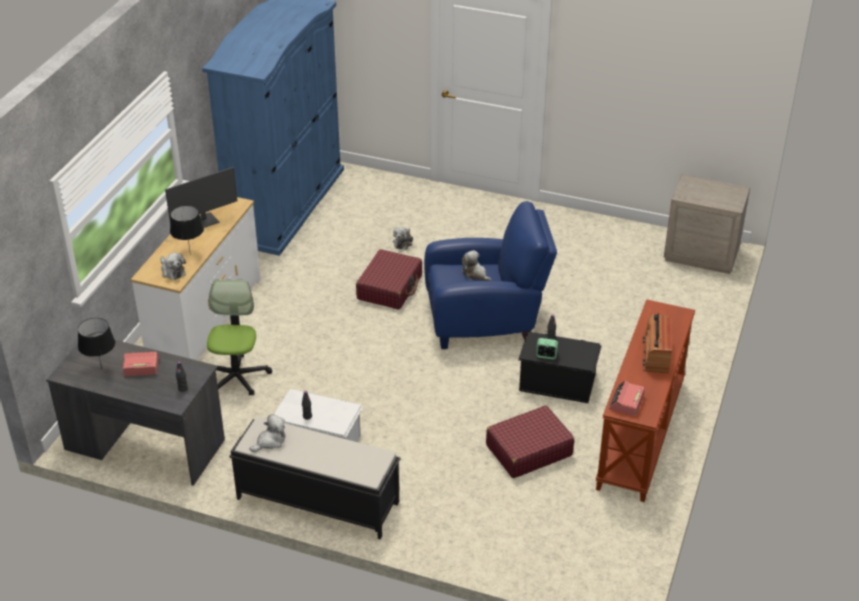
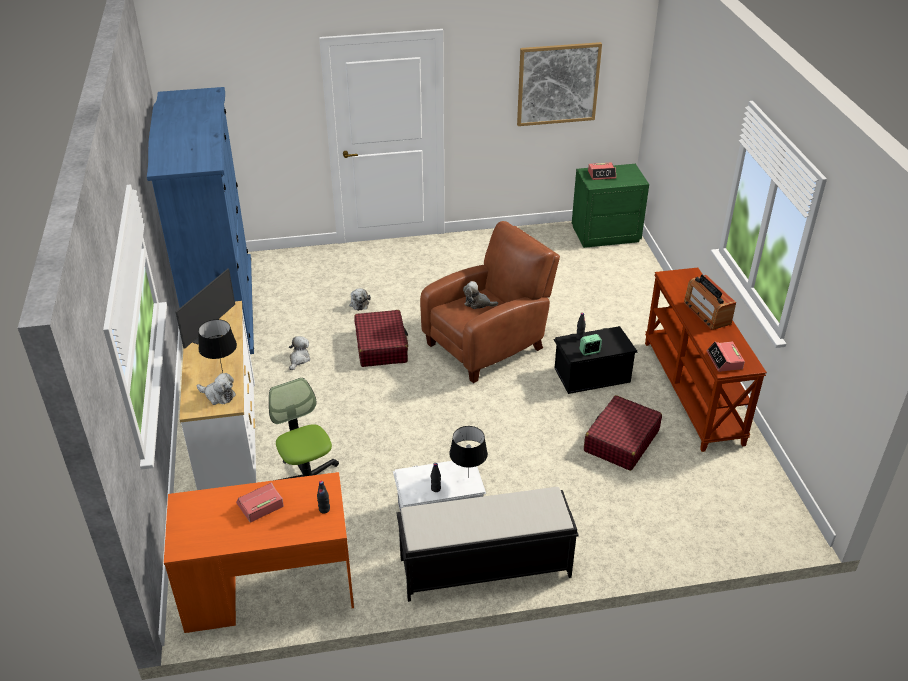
camera: 30 degrees left, 0 degrees up
(101, 369) = (218, 526): black table lamp -> black table lamp (468, 478)
(145, 444) = (268, 588): grey desk -> orange desk
(270, 441) = (436, 526): plush toy -> plush toy (299, 359)
(486, 320) = (488, 344): blue armchair -> brown armchair
(670, 79) = (558, 84): none -> picture
(701, 188) = (602, 174): none -> alarm clock
(701, 254) = (605, 234): beige nightstand -> green nightstand

